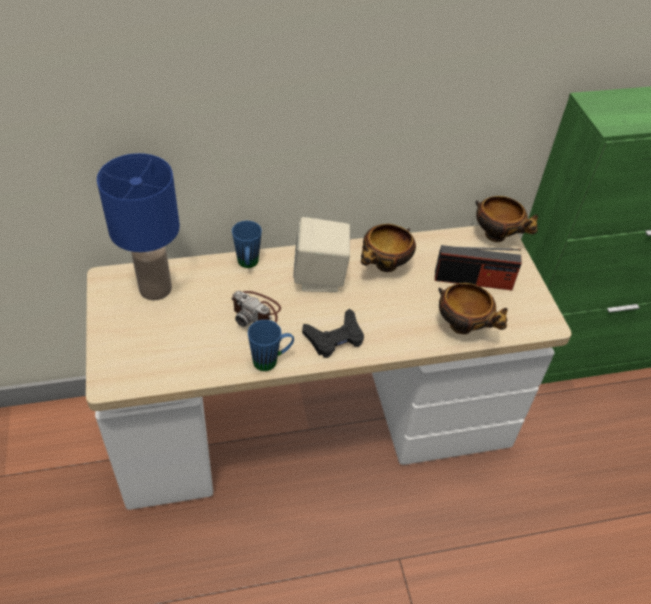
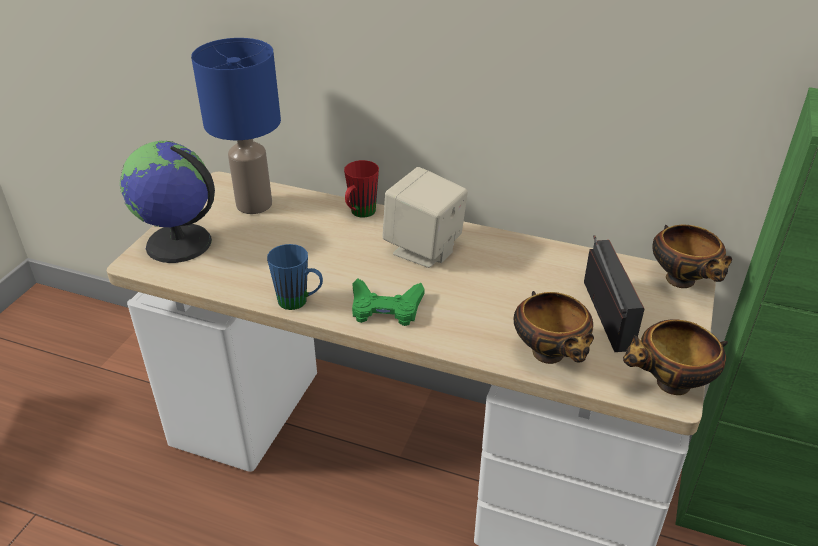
camera: 35 degrees right, 10 degrees down
(127, 351) = (178, 244): none -> globe
(248, 265) = (360, 214): blue mug -> red mug
(256, 311) = (328, 255): camera -> none
(335, 338) = (385, 308): black game controller -> green game controller
(385, 266) = (507, 264): bowl -> bowl (670, 385)
(473, 280) = (607, 314): radio -> radio turned 135 degrees counterclockwise

